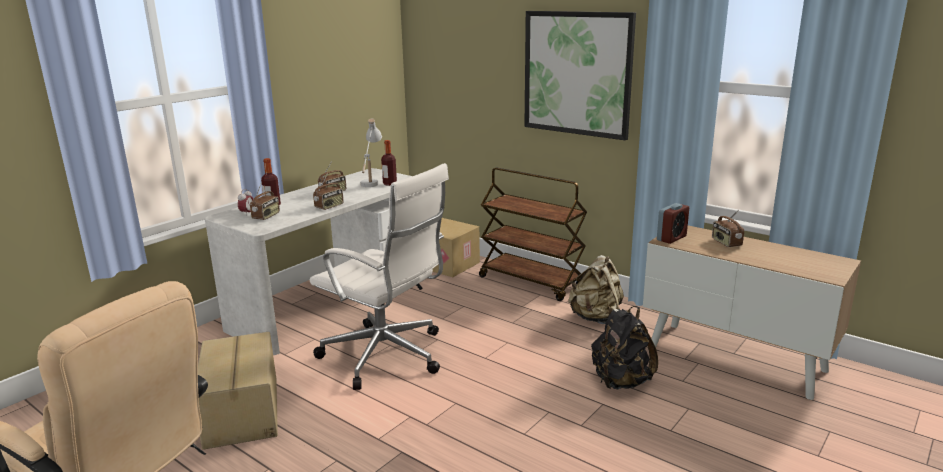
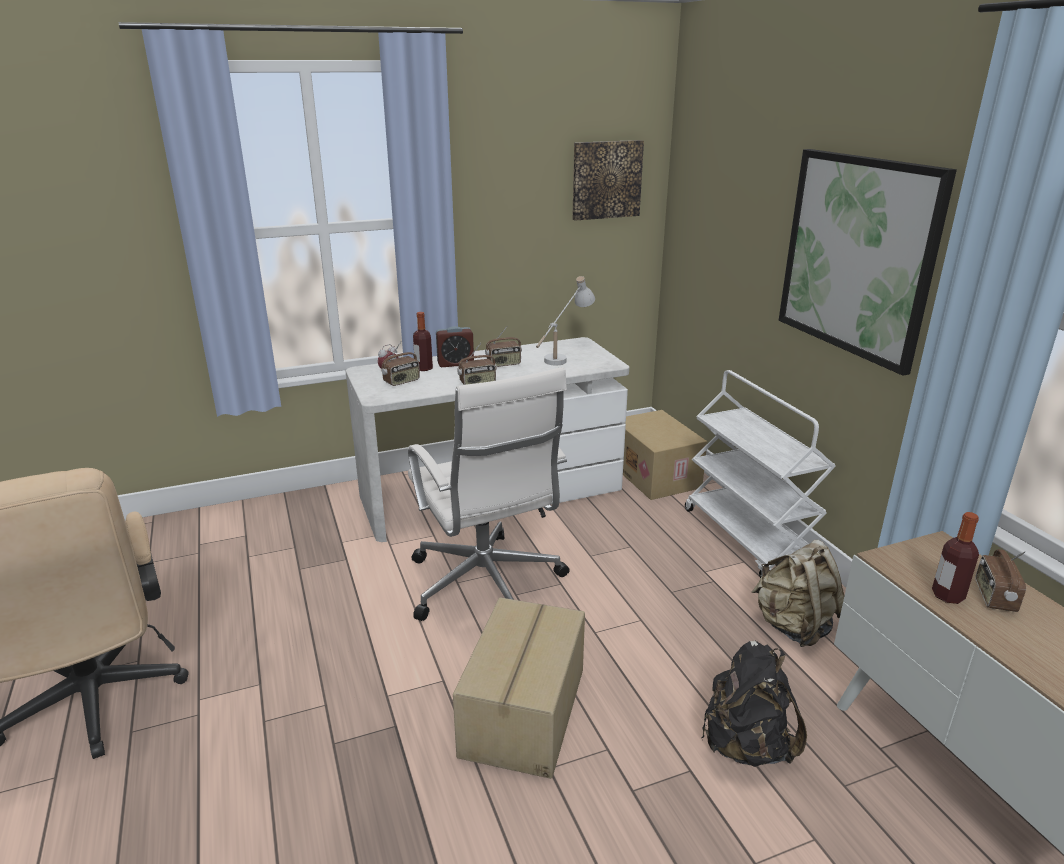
camera: 30 degrees right, 5 degrees up
(243, 411) = (297, 601): cardboard box -> cardboard box (525, 711)
(365, 47) = (606, 179): none -> picture
(389, 184) = (579, 365): bottle -> bottle (947, 595)
(532, 282) = (748, 538): brown cart -> white cart
(671, 238) = (902, 558): alarm clock -> alarm clock (455, 363)

